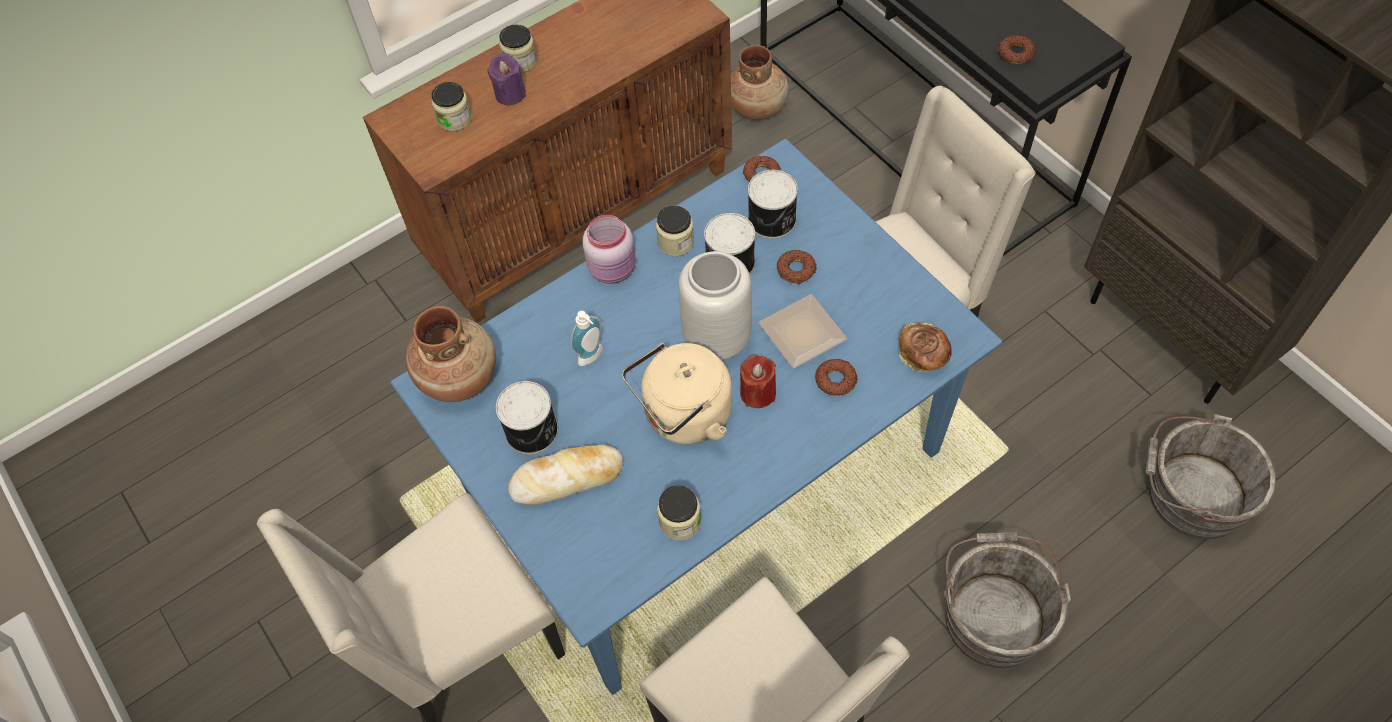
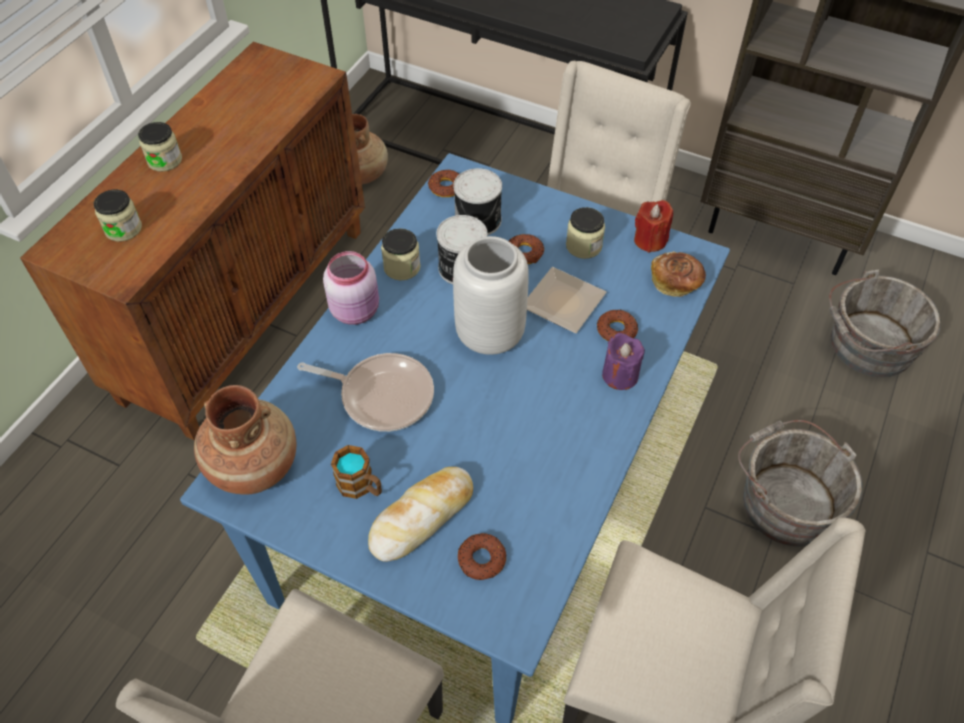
camera: 30 degrees left, 5 degrees down
(510, 94) = (170, 190): purple candle -> purple candle (620, 375)
(533, 431) = (361, 486): can -> mug
(593, 357) = (382, 395): soap dispenser -> frying pan
(680, 521) = (555, 510): jar -> jar (583, 246)
(683, 417) = (501, 414): beige kettle -> none
(758, 393) = (555, 367): red candle -> red candle (650, 240)
(1015, 53) = (603, 31): donut -> donut (481, 559)

